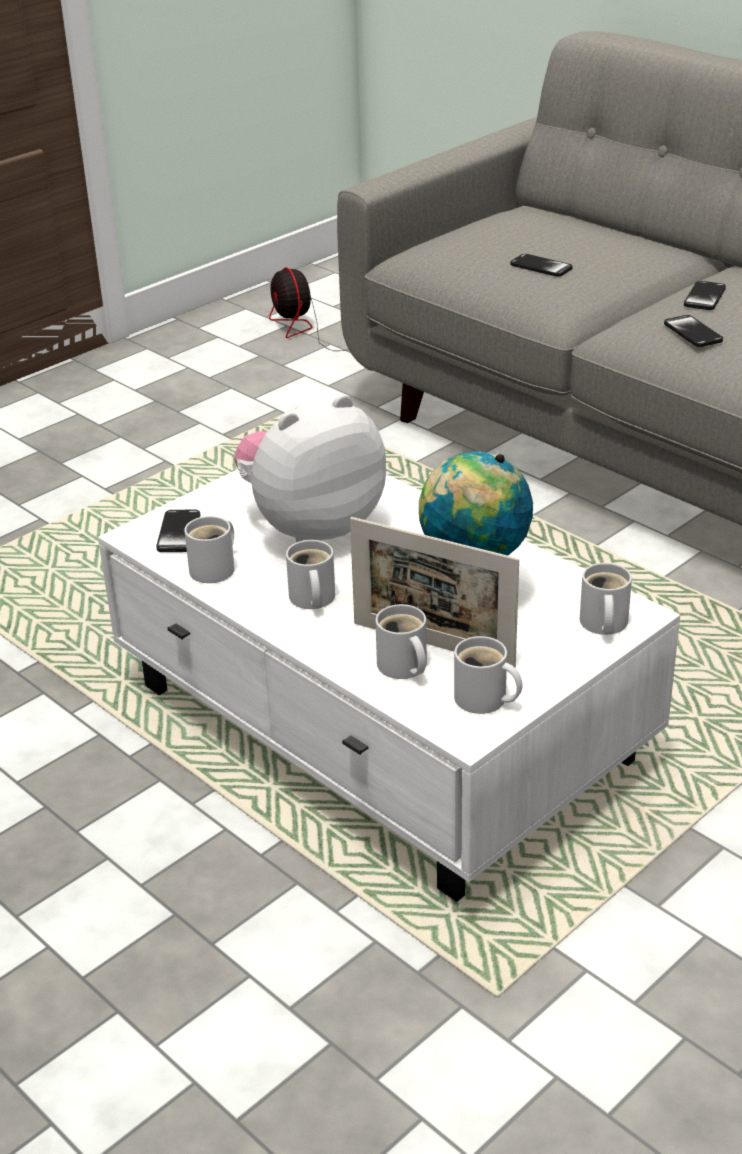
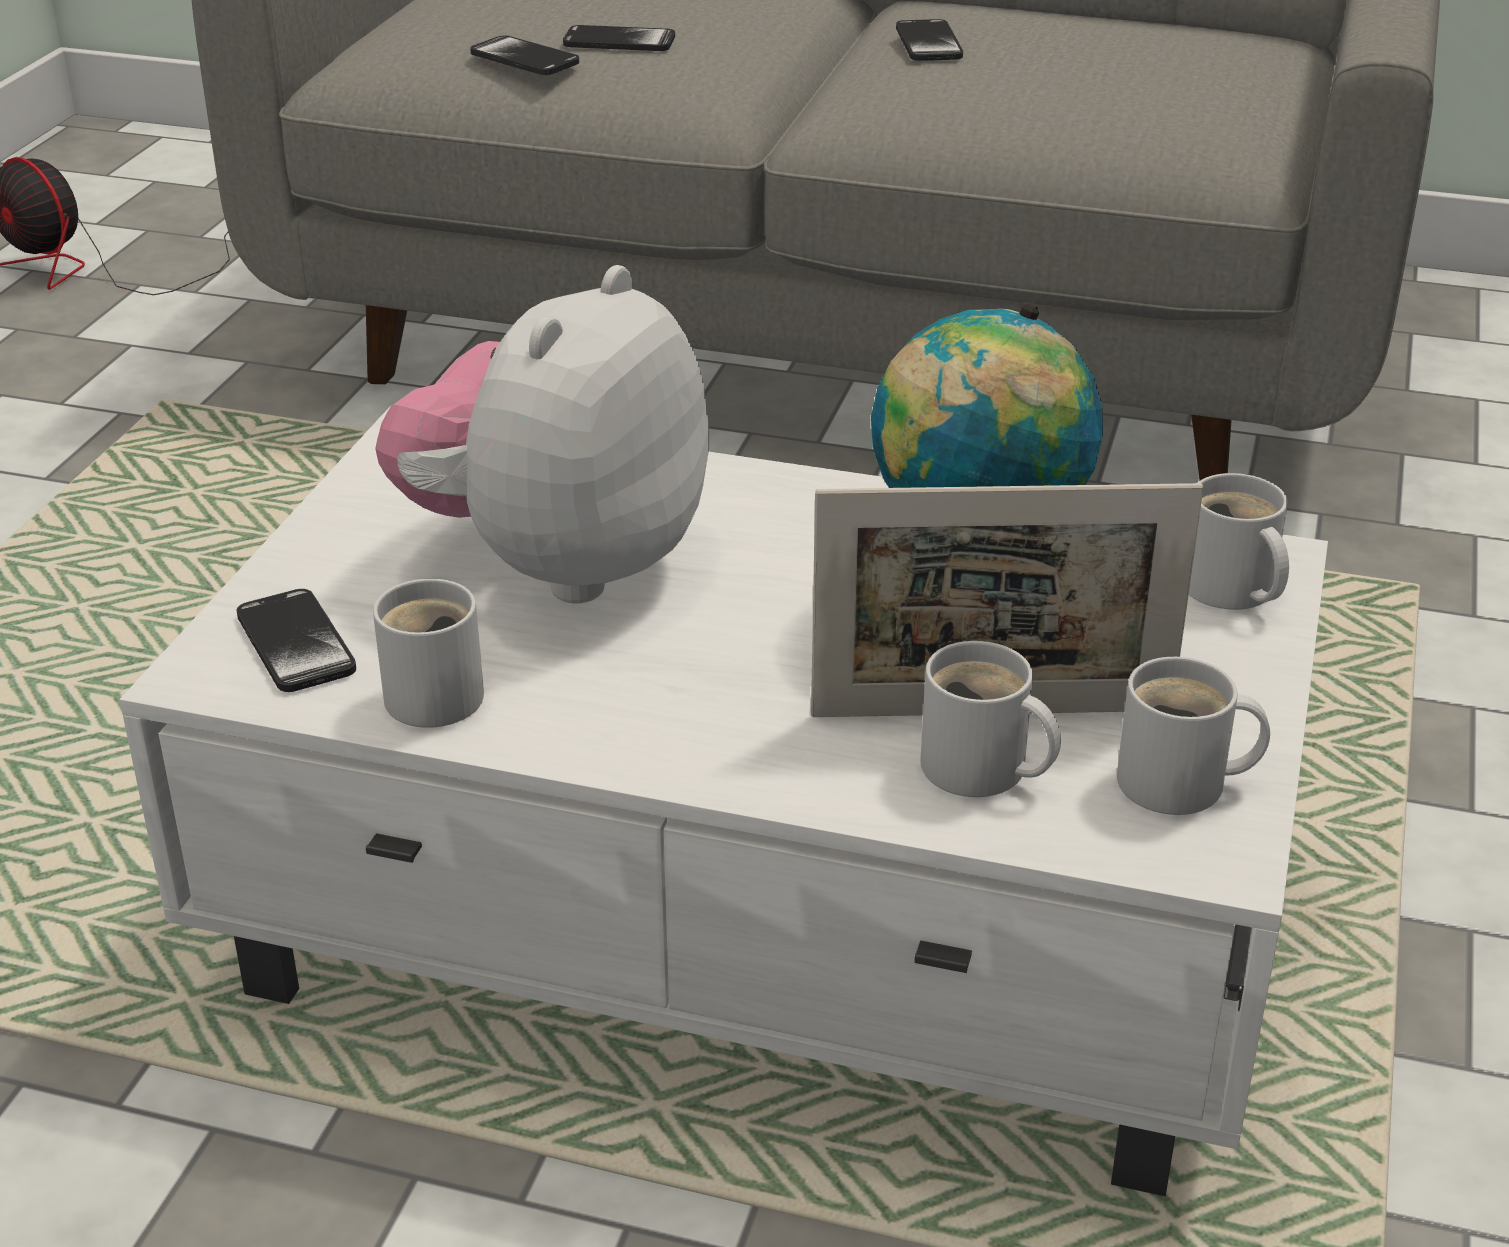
camera: 30 degrees left, 0 degrees up
(311, 599) = (685, 696): white mug -> none
(692, 333) = (969, 95): phone -> phone (524, 59)

